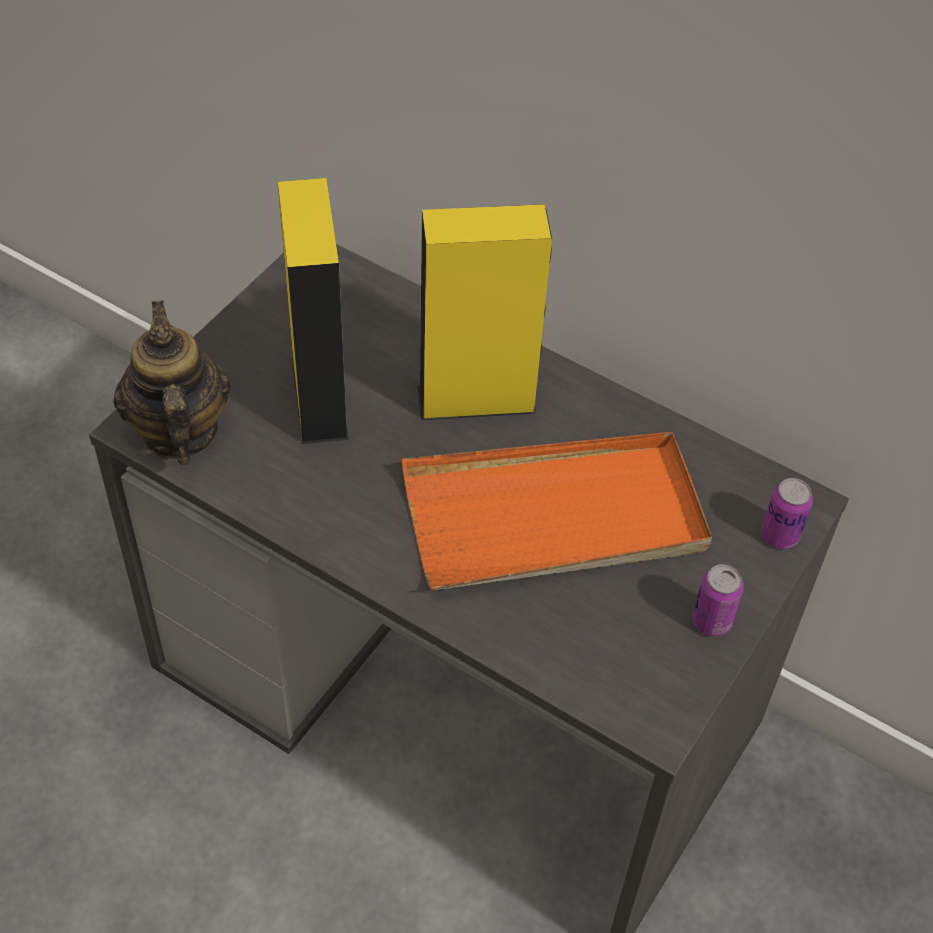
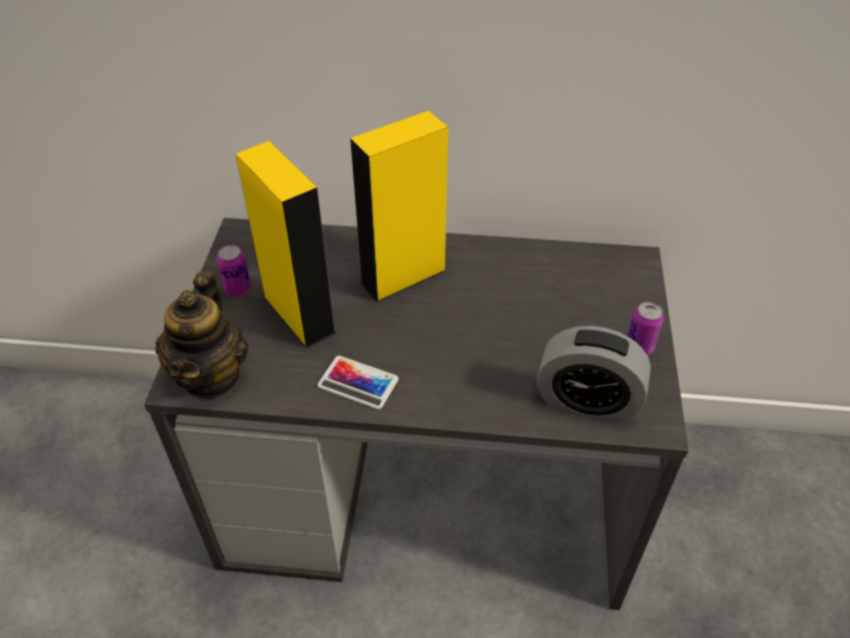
camera: 25 degrees left, 5 degrees down
(178, 432) = (212, 375): teapot -> teapot turned 135 degrees counterclockwise
(334, 512) = (358, 382): none -> phone
(555, 517) = (502, 326): orange tray -> none
(591, 659) = (587, 402): none -> alarm clock
(779, 535) = (639, 282): can -> can (238, 289)

